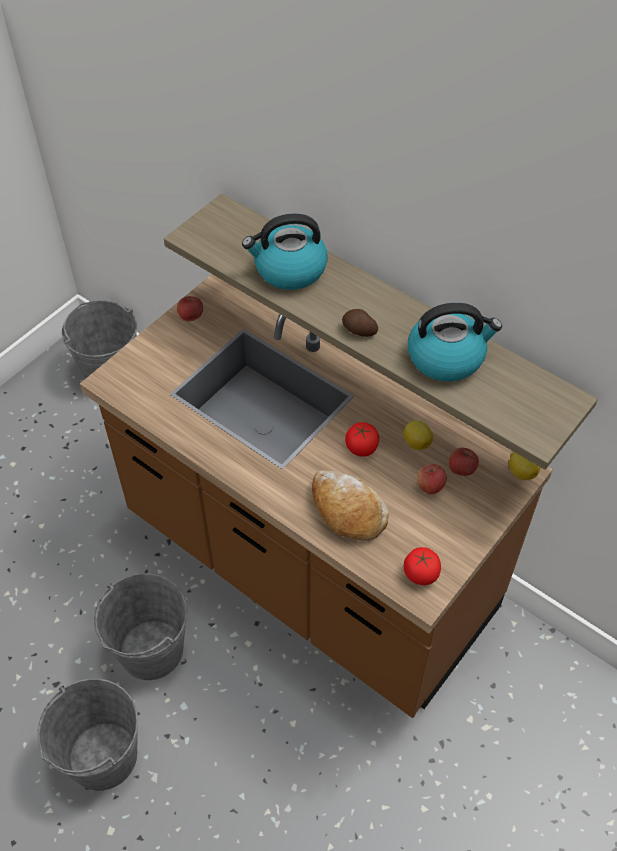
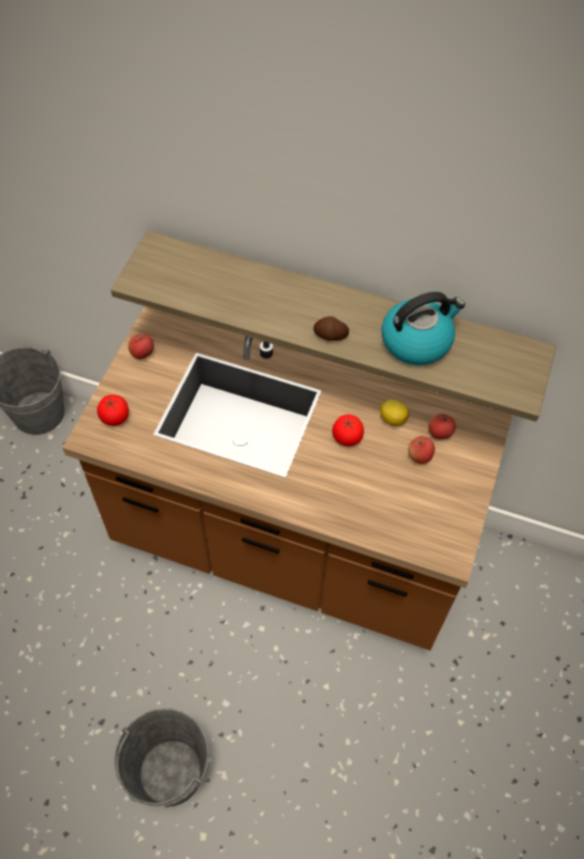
camera: 20 degrees left, 5 degrees up
(151, 650) = (177, 662): grey bucket -> none
(289, 270) = (243, 292): kettle -> none
(347, 510) = (357, 499): bread -> none
(420, 574) = (442, 538): tomato -> tomato (115, 417)
(521, 472) = (489, 421): lemon -> none

